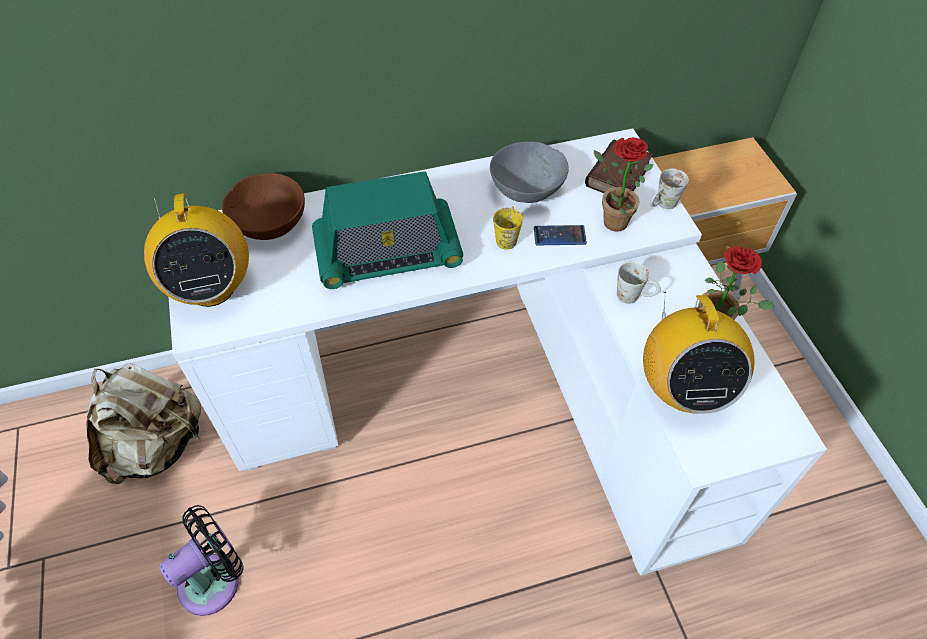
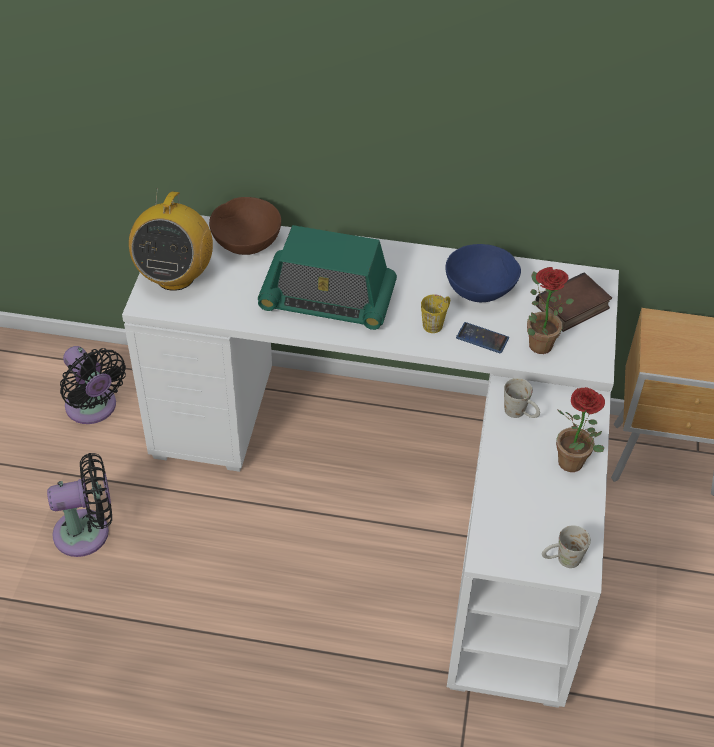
camera: 25 degrees right, 5 degrees down
(158, 446) = (93, 408): beige backpack -> black fan
(526, 190) = (479, 290): grey bowl -> blue bowl
(662, 205) = (594, 346): white mug -> white mug (561, 560)
(683, 389) = (509, 499): radio -> none

